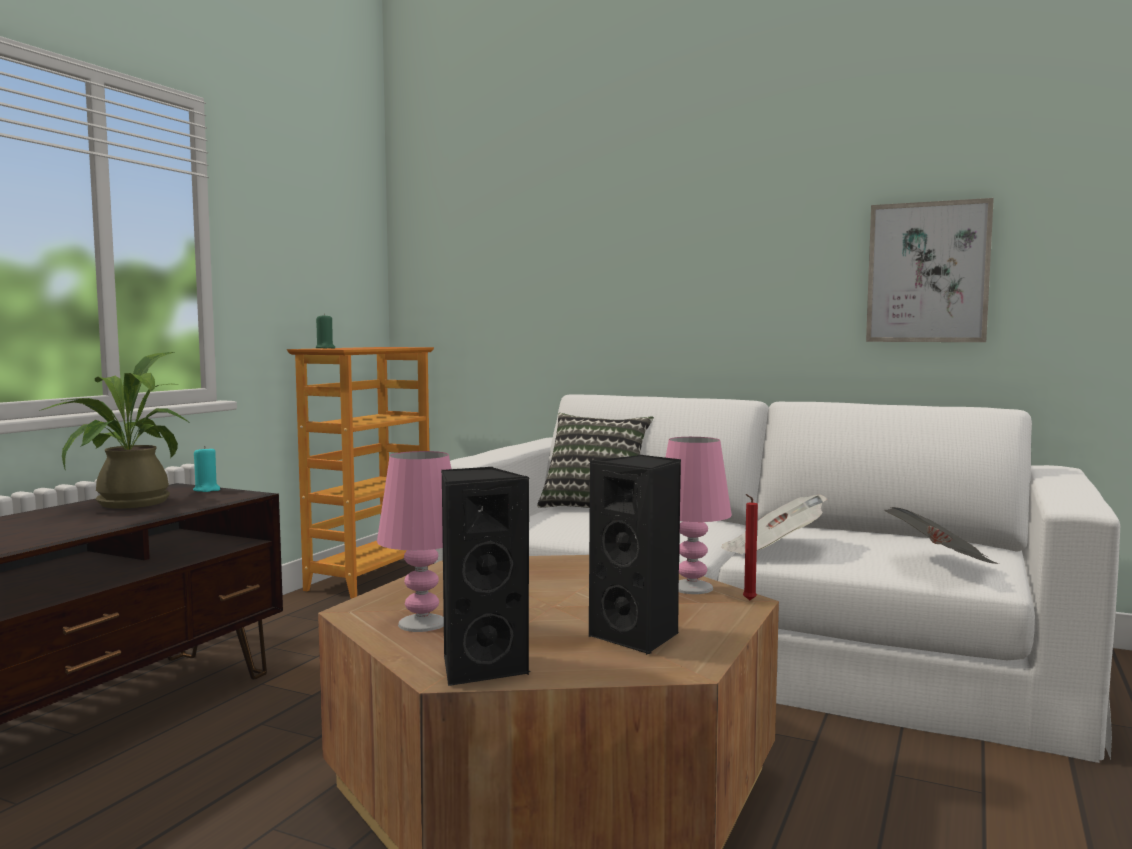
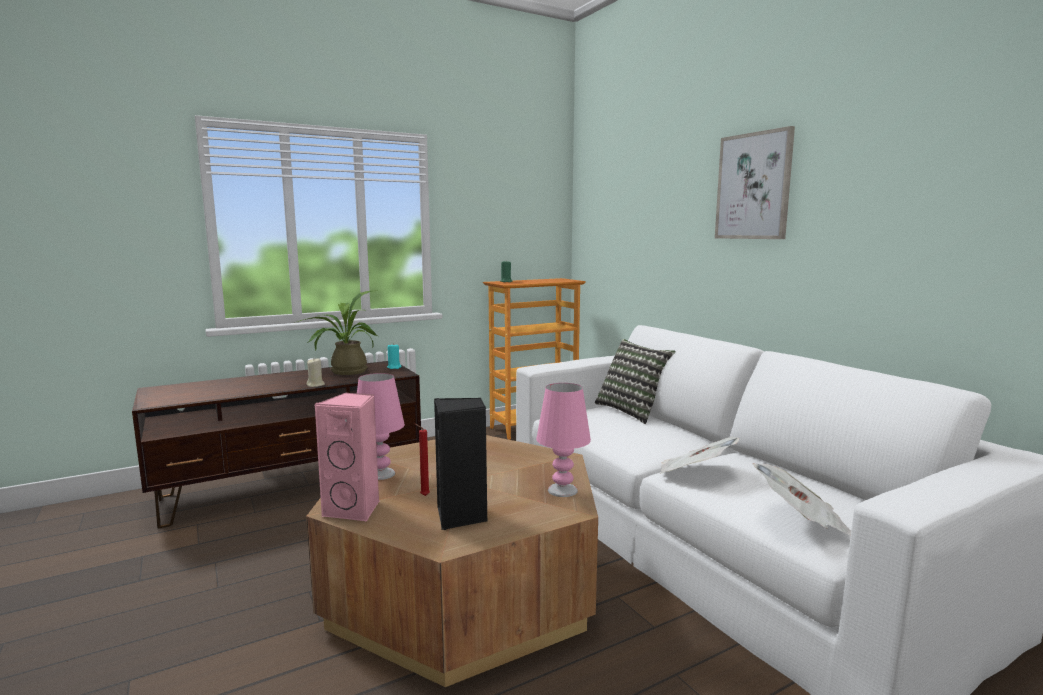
camera: 35 degrees right, 5 degrees up
(116, 524) = (316, 385): none -> beige candle
(480, 667) = (355, 509): black speaker -> pink speaker
(748, 601) = (576, 511): red candle -> red candle (423, 496)
(927, 272) = (932, 244): picture -> picture (753, 186)

